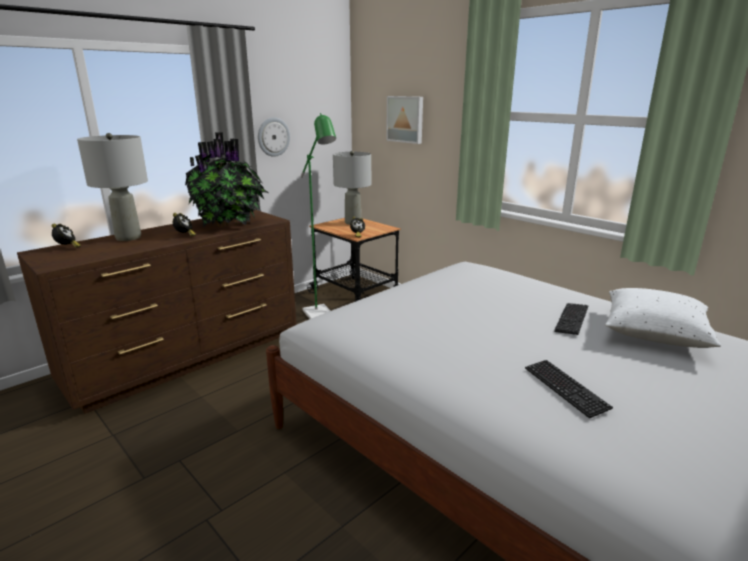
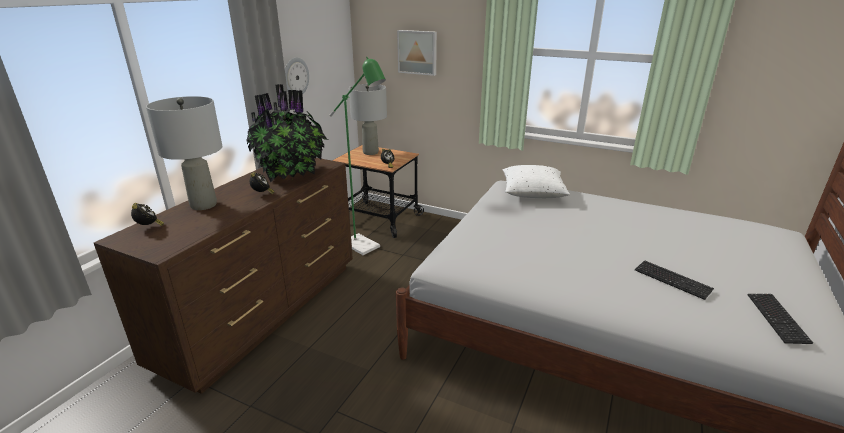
camera: 20 degrees left, 5 degrees up
(571, 320) = (629, 223): keyboard -> keyboard (777, 319)
(654, 334) = (687, 225): white pillow -> white pillow (532, 193)

